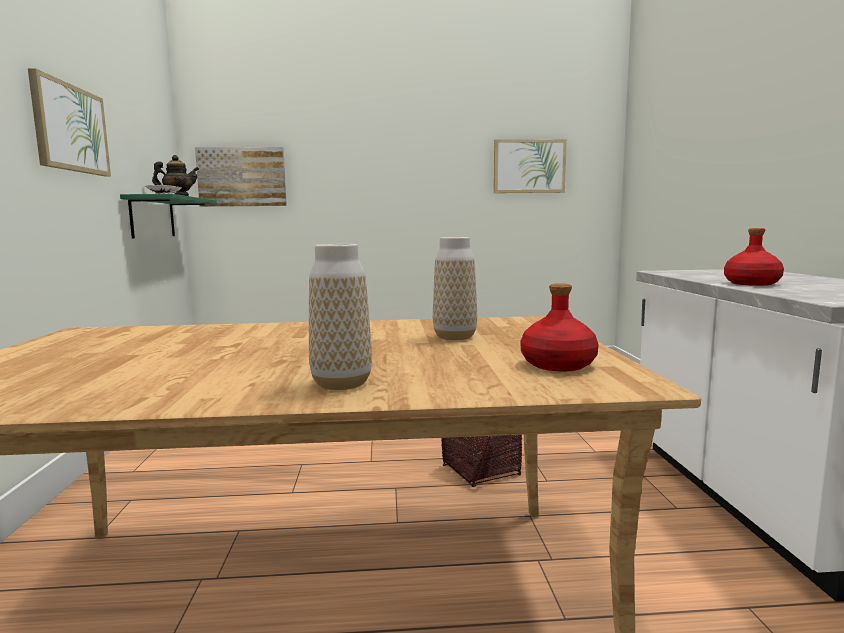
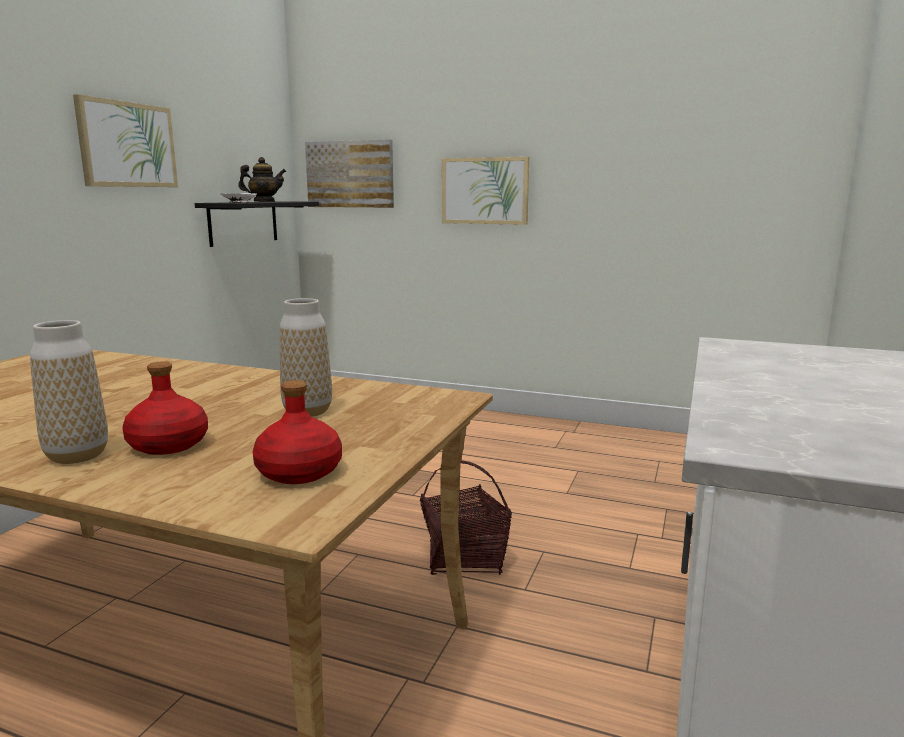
camera: 25 degrees right, 5 degrees up
(152, 217) = (243, 222): green shelf -> black shelf
(529, 166) = (698, 158): picture -> picture (485, 191)
(751, 283) = (753, 388): red bottle -> red bottle (168, 444)

